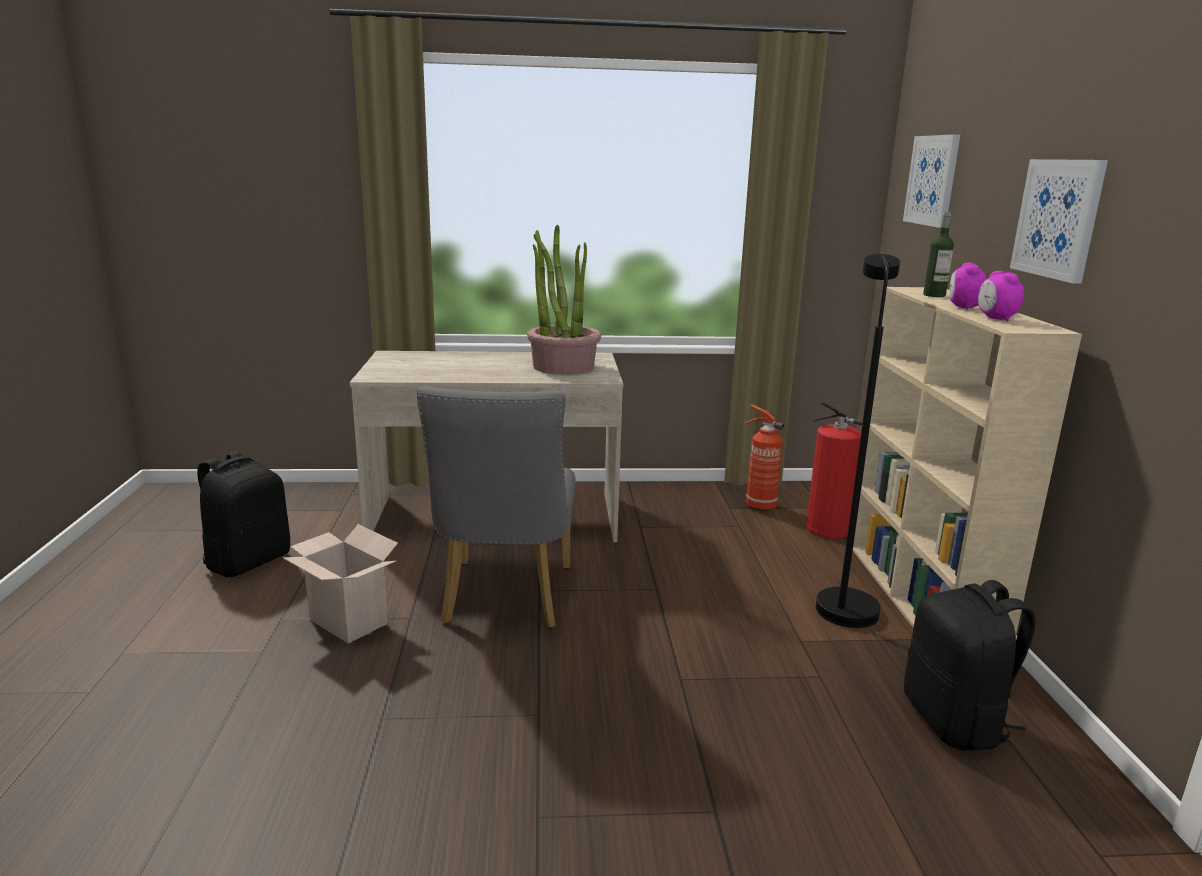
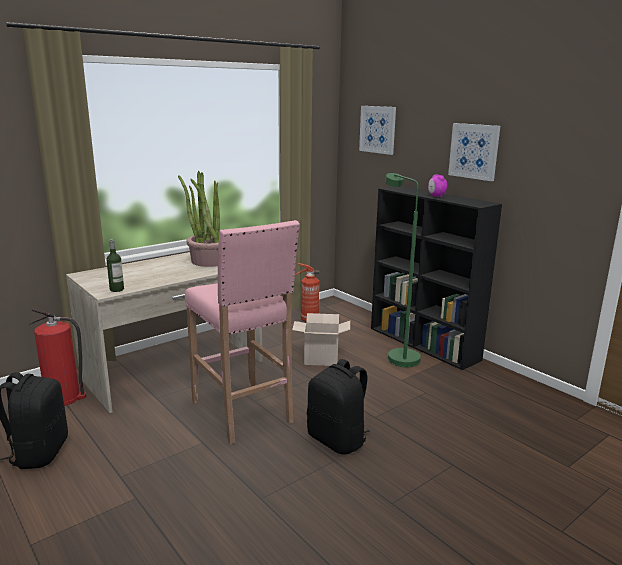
camera: 35 degrees left, 0 degrees up
(345, 621) = (165, 461): cardboard box -> cardboard box (320, 360)
(505, 600) = (243, 413): grey chair -> pink stool
(829, 529) = (353, 323): fire extinguisher -> fire extinguisher (64, 398)
(844, 602) = (398, 356): black floor lamp -> green floor lamp
(920, 599) = (424, 344): beige bookcase -> black bookcase
(934, 295) = (409, 191): bottle -> bottle (117, 289)
(956, 722) = (490, 391): black backpack -> black backpack (338, 440)
(995, 318) = (460, 201): alarm clock -> none

